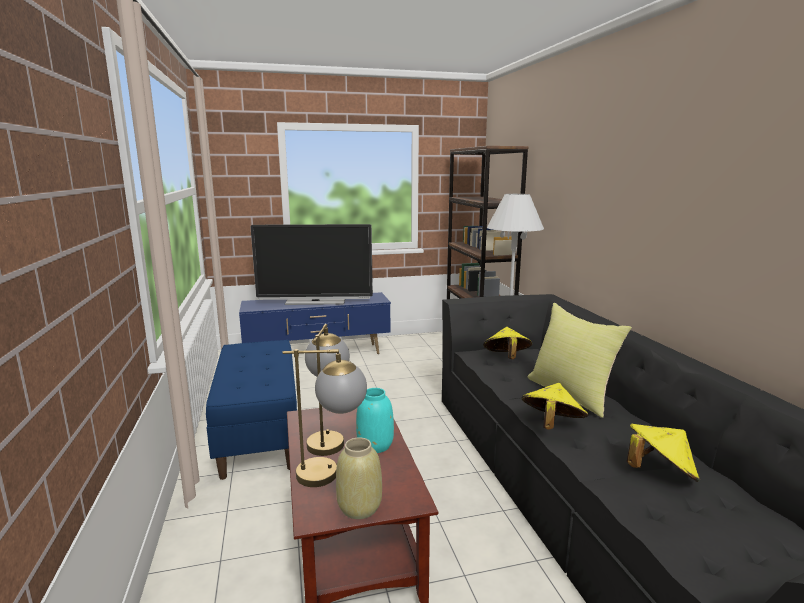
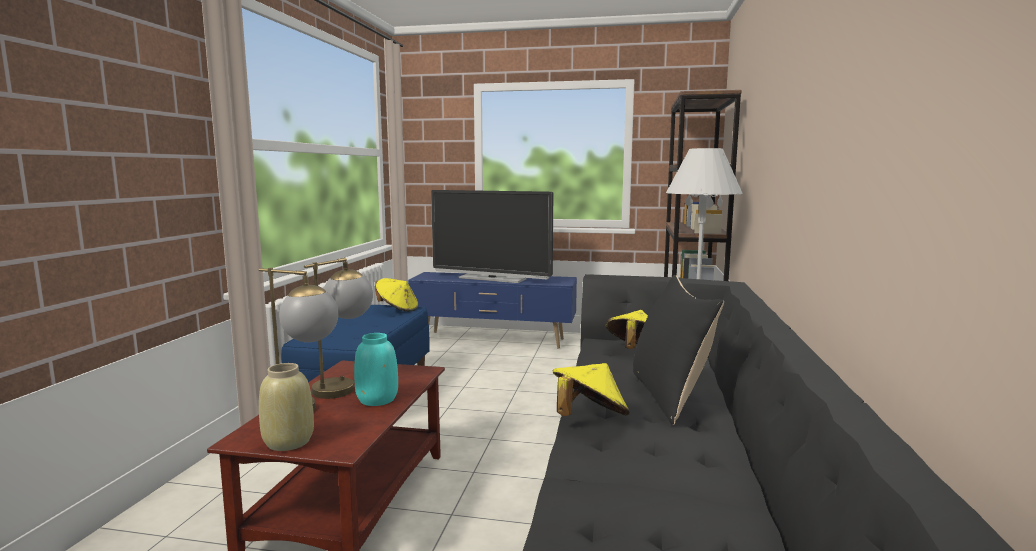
camera: 25 degrees right, 5 degrees down
(571, 394) = (670, 396): yellow pillow -> black pillow
(659, 473) = (663, 493): yellow hat -> yellow hat (397, 309)

